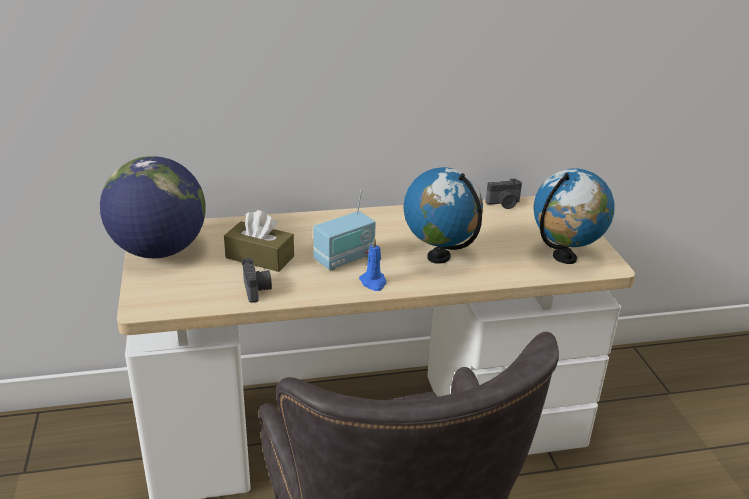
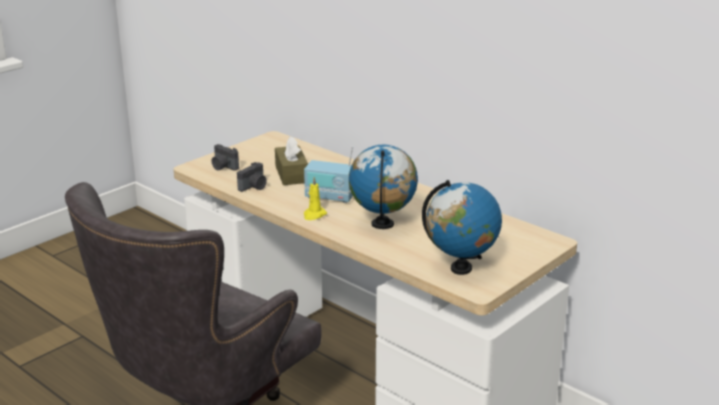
camera: 55 degrees right, 5 degrees down
(159, 251) = (255, 148): globe -> none
(373, 282) = (314, 215): blue candle -> yellow candle
(504, 204) = (510, 223): camera -> camera (223, 167)

